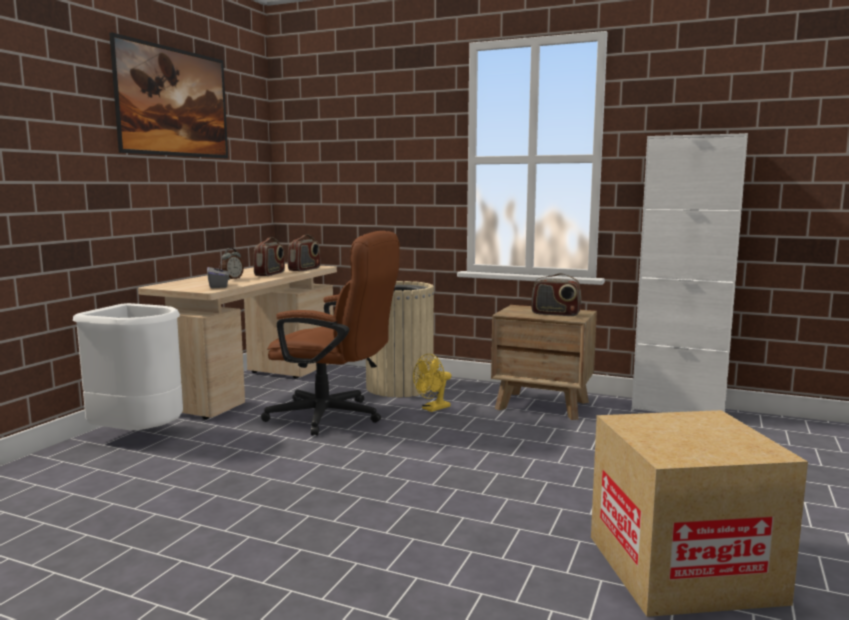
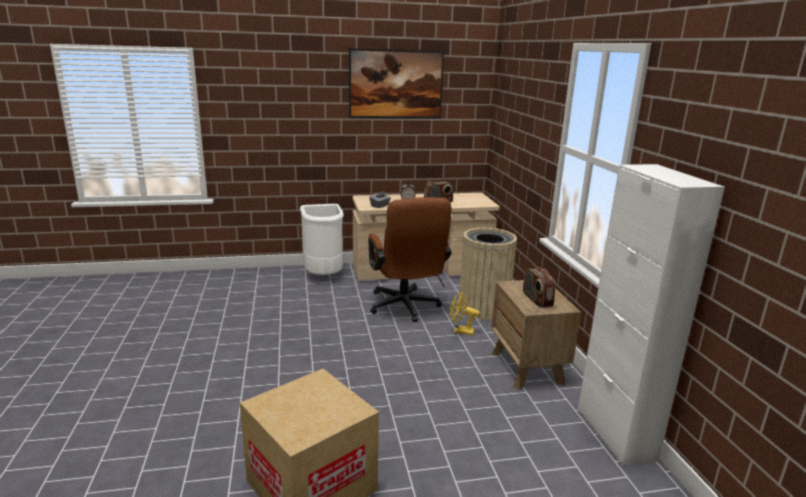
camera: 55 degrees right, 10 degrees up
(305, 269) = (470, 204): radio -> none

